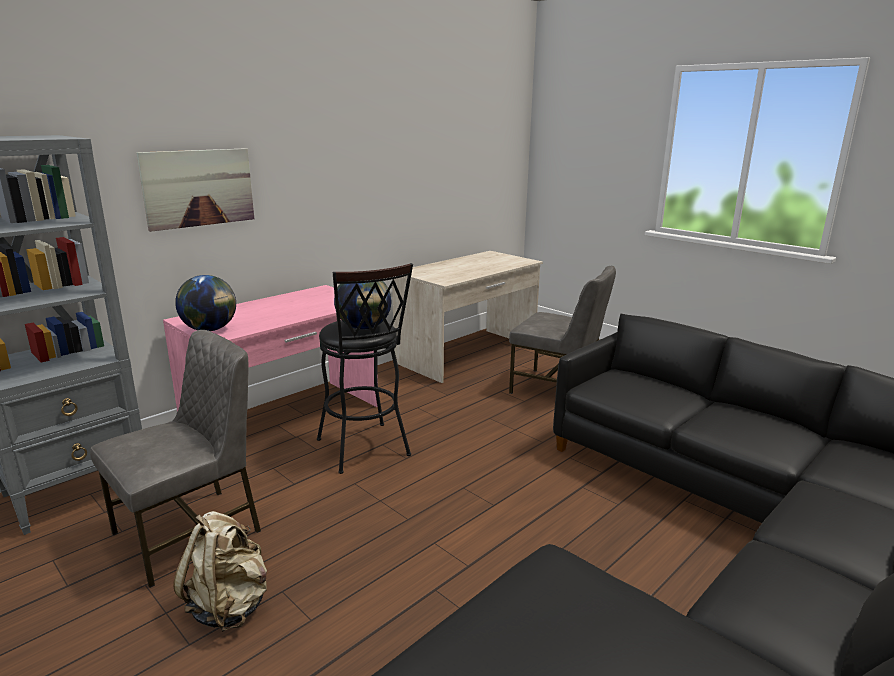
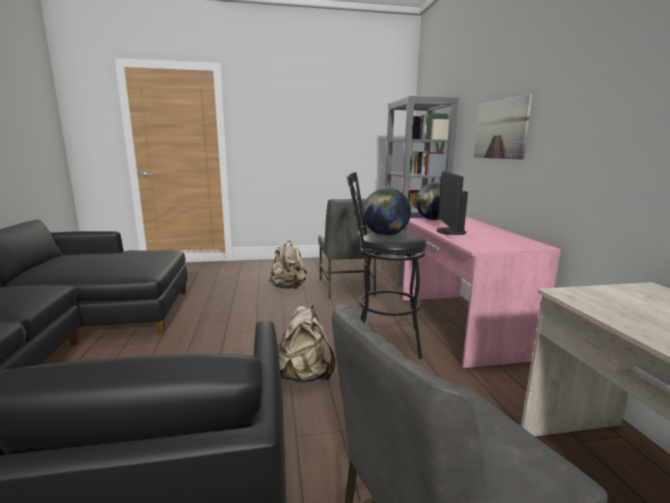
camera: 125 degrees right, 5 degrees down
(293, 315) = (449, 232): none -> monitor
(479, 466) = (304, 376): none -> beige backpack

